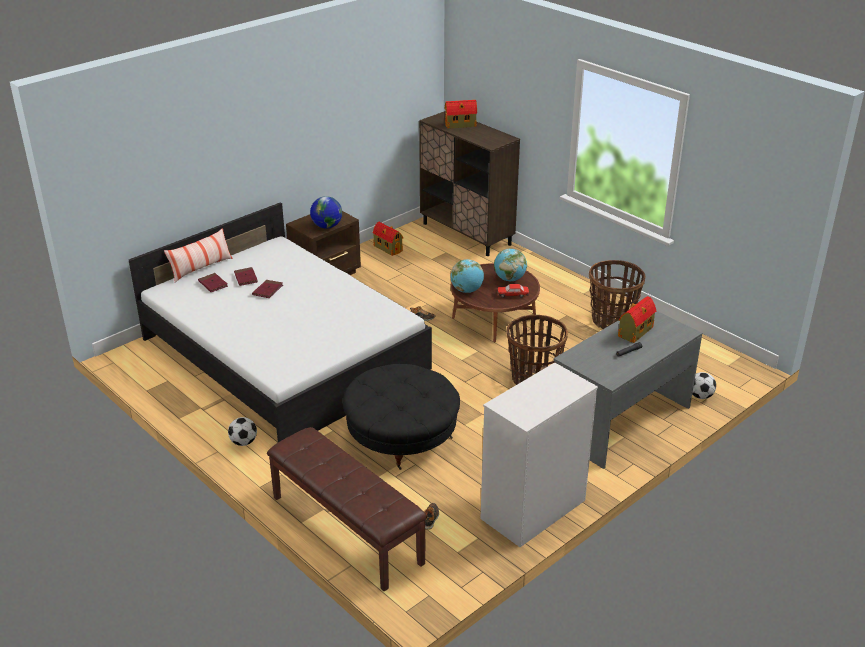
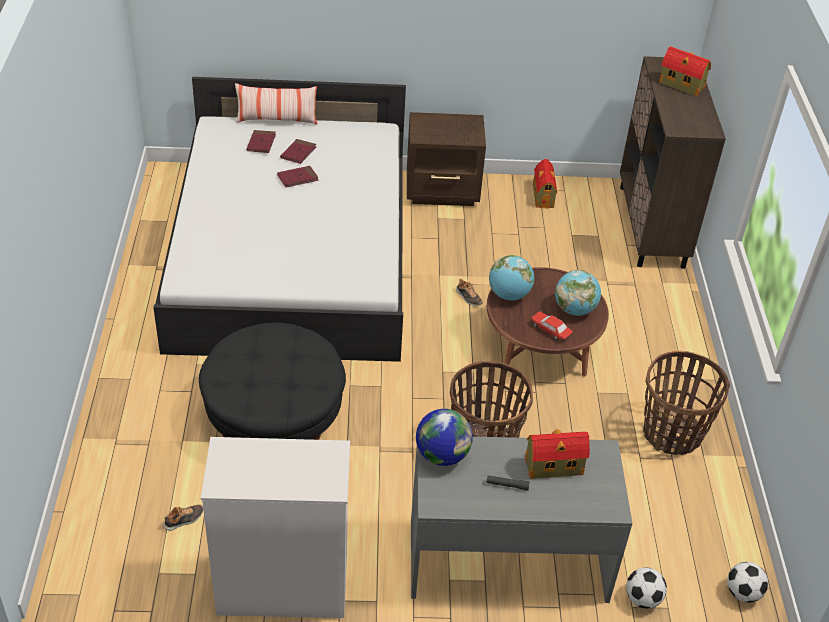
camera: 40 degrees right, 10 degrees up
(243, 442) = (143, 324): football -> football (743, 593)
(327, 226) = (443, 137): globe -> globe (442, 455)
(345, 530) = (105, 473): brown bench -> none

